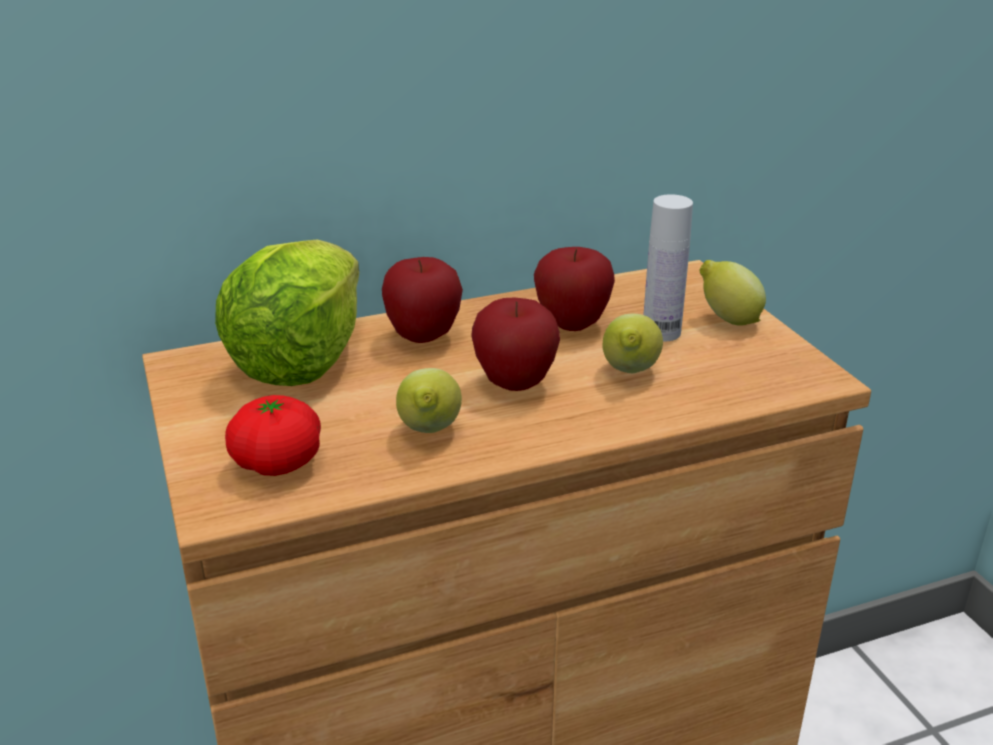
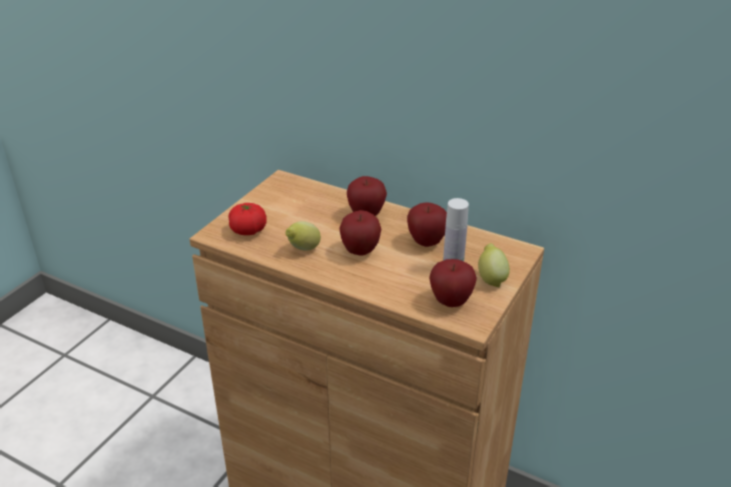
camera: 50 degrees right, 5 degrees up
(301, 359) = (315, 199): lettuce -> none
(629, 373) = (406, 273): lemon -> none
(746, 370) = (451, 301): none -> apple

